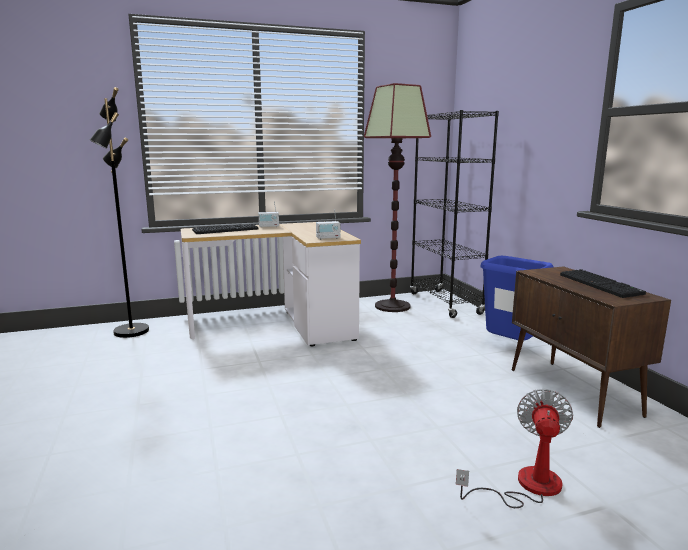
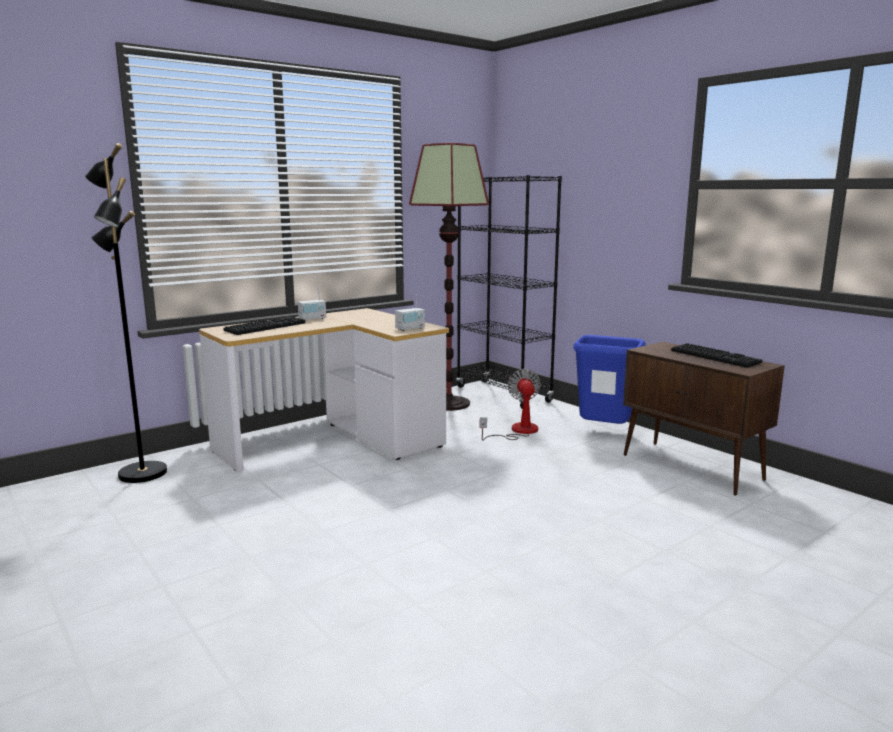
camera: 20 degrees left, 0 degrees up
(526, 486) = (715, 556): fan -> fan (517, 431)

